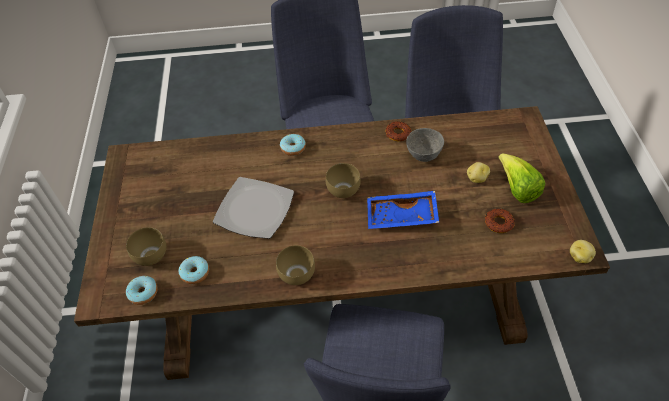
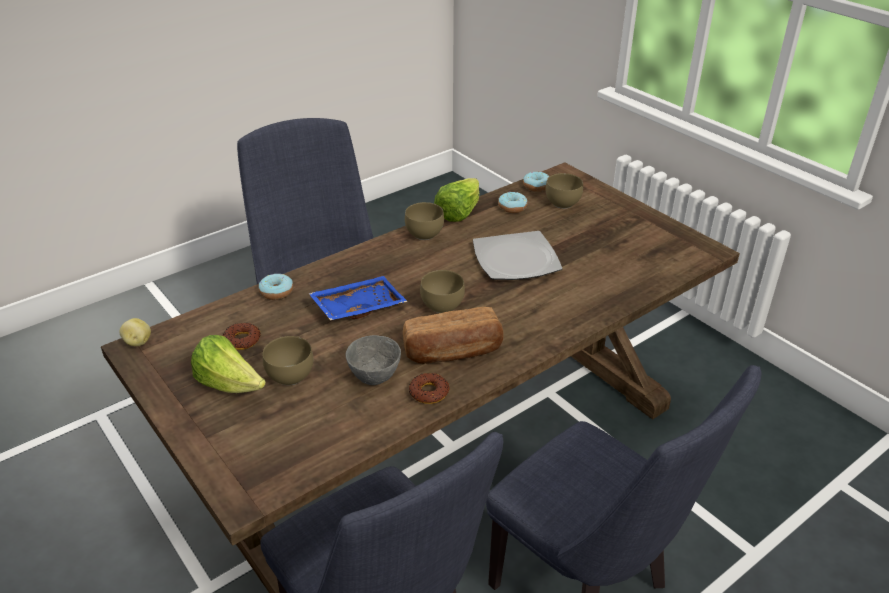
camera: 145 degrees right, 15 degrees down
(244, 290) = (459, 213): none -> lettuce
(293, 148) = (543, 324): donut -> donut (276, 292)
(364, 153) = (453, 352): none -> bread
(476, 178) = (289, 377): potato -> brown bowl

